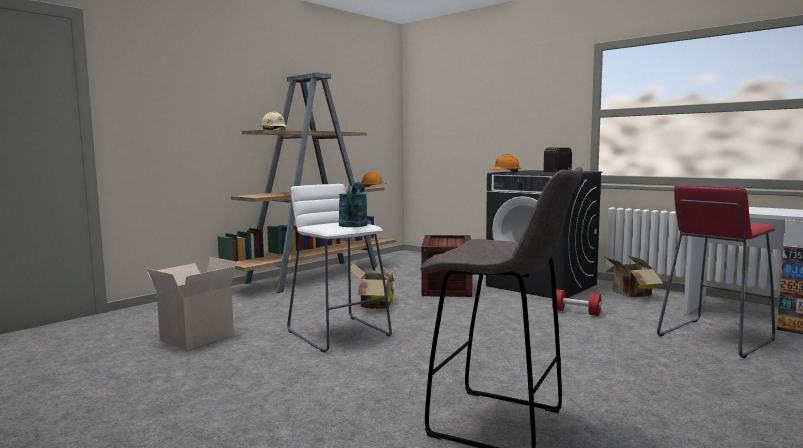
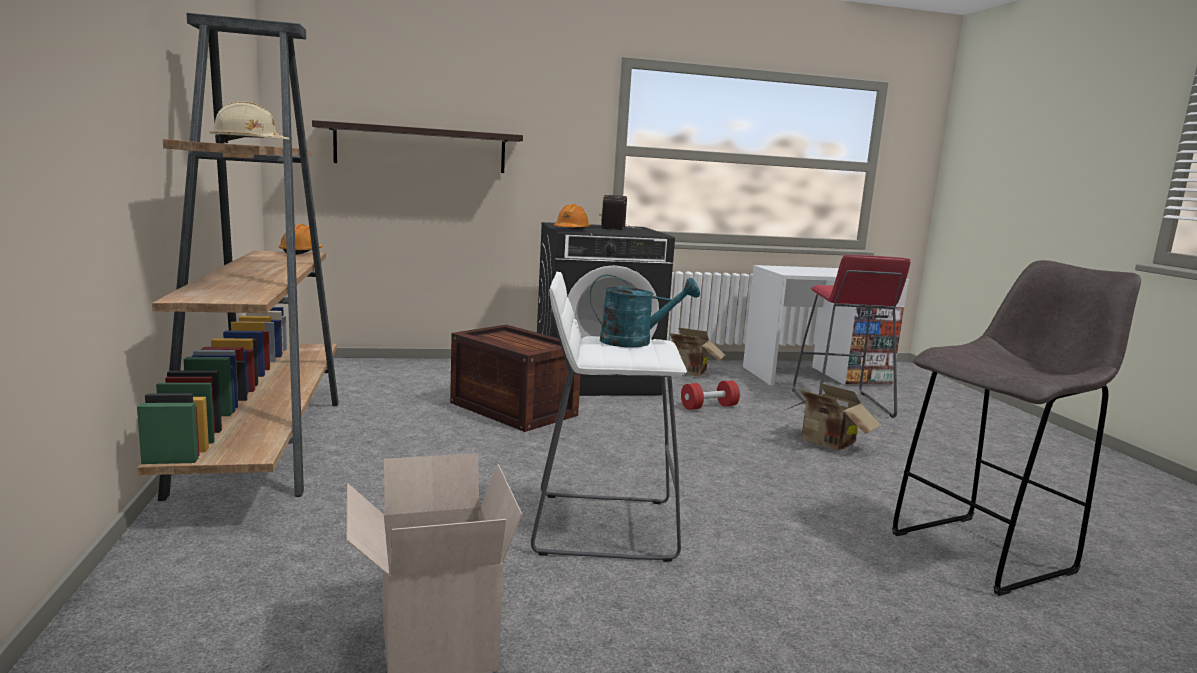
camera: 55 degrees left, 5 degrees up
(354, 224) = (635, 342): turquoise watering can -> turquoise watering can turned 135 degrees clockwise
(373, 305) = (513, 466): cardboard box -> cardboard box (827, 444)
(471, 127) = (421, 148): none -> shelf

